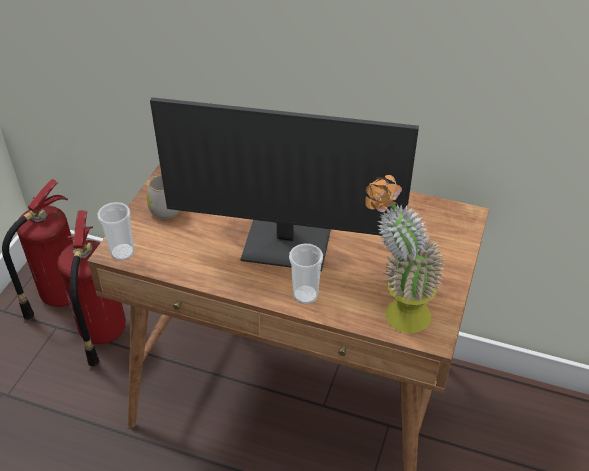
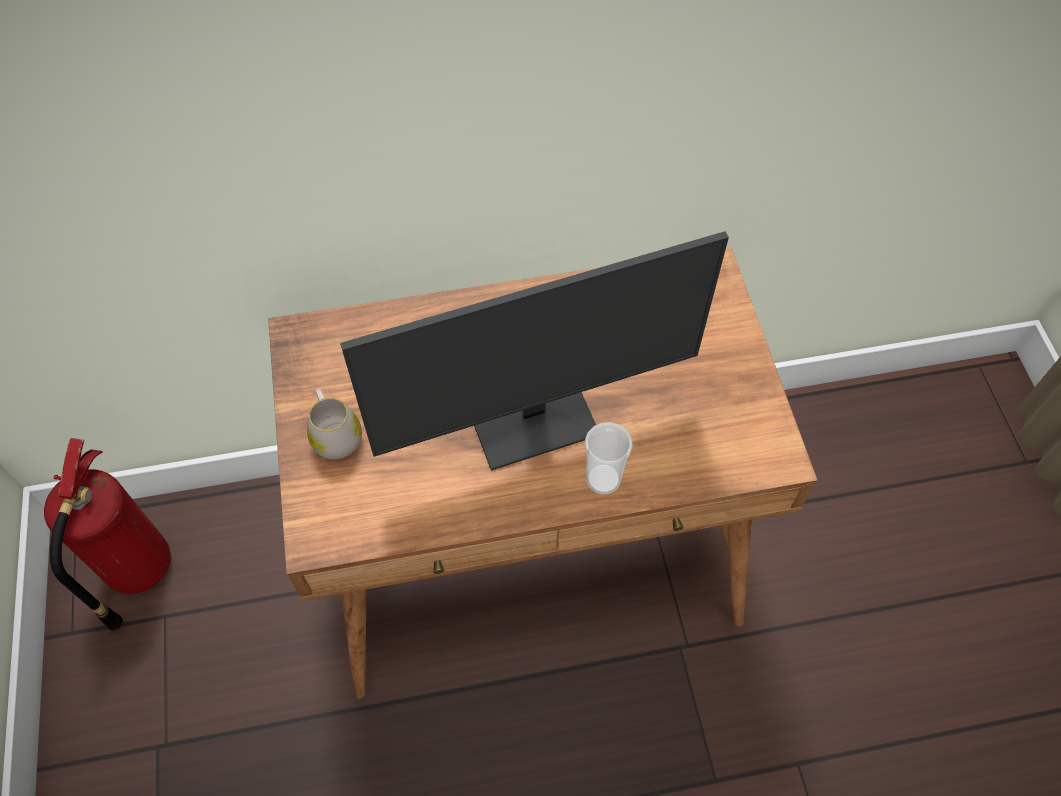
camera: 30 degrees left, 15 degrees up
(101, 333) = (233, 593): fire extinguisher -> none
(122, 252) = (327, 537): cup -> none
(395, 312) = (720, 449): potted plant -> none

